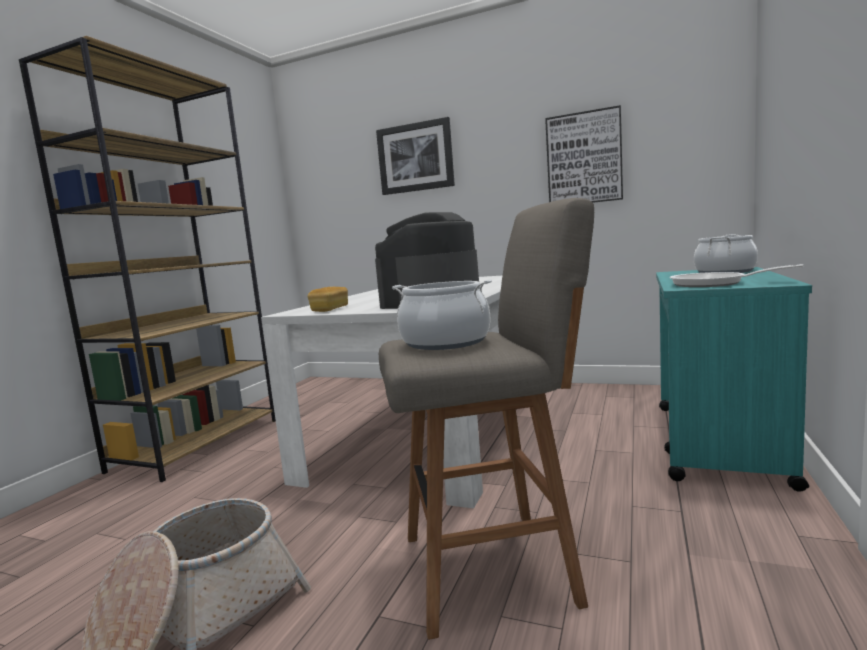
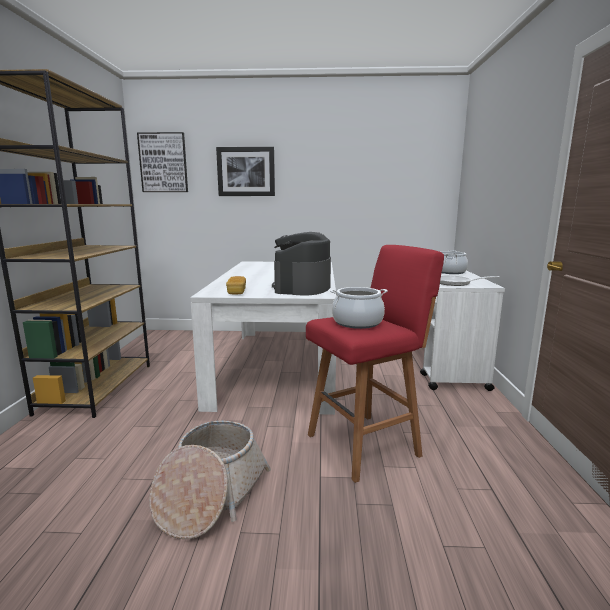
camera: 20 degrees left, 5 degrees up
(494, 567) = (366, 444): grey stool -> red stool
(584, 158) = (363, 189): picture -> picture (163, 163)
(718, 443) = (443, 367): turquoise cart -> white cart

